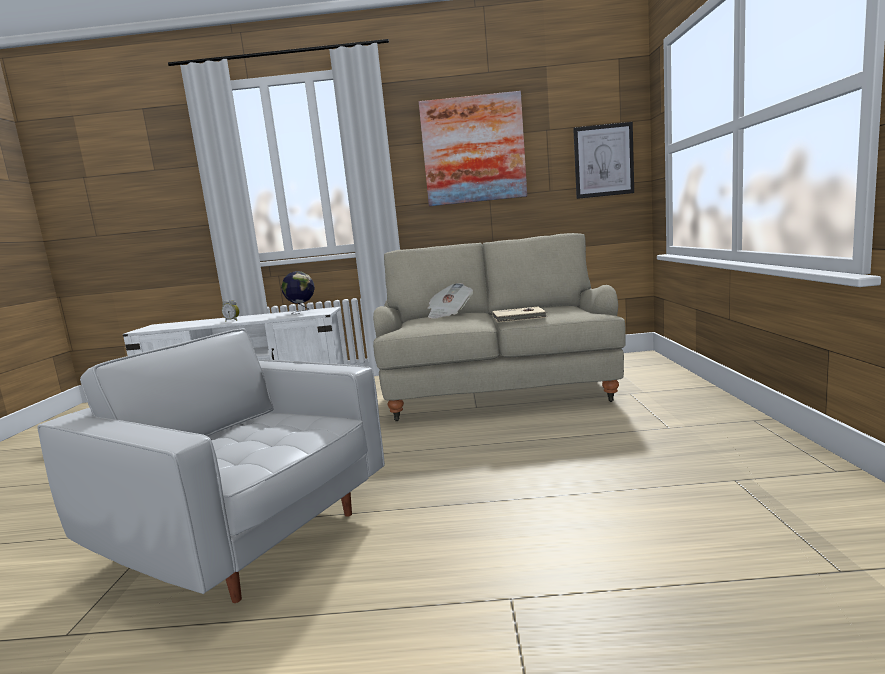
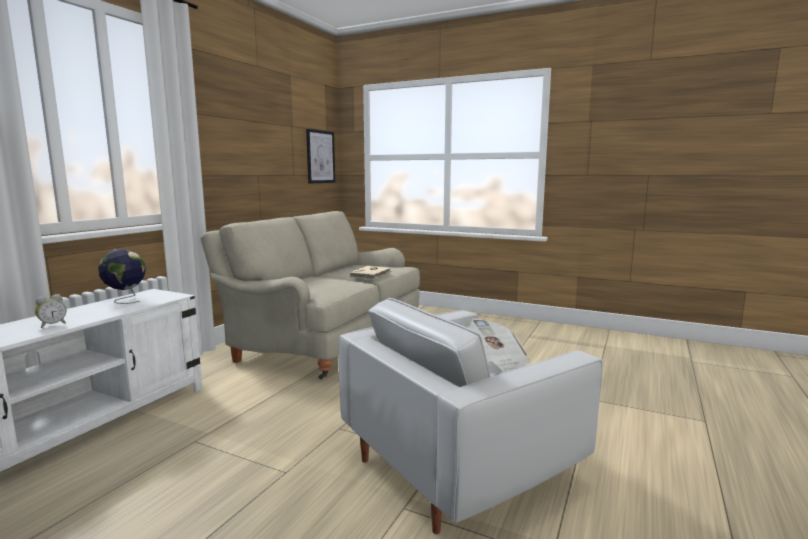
camera: 65 degrees left, 0 degrees up
(449, 314) = (309, 279): newspaper -> newspaper (496, 362)
(473, 150) = (249, 132): picture -> none

